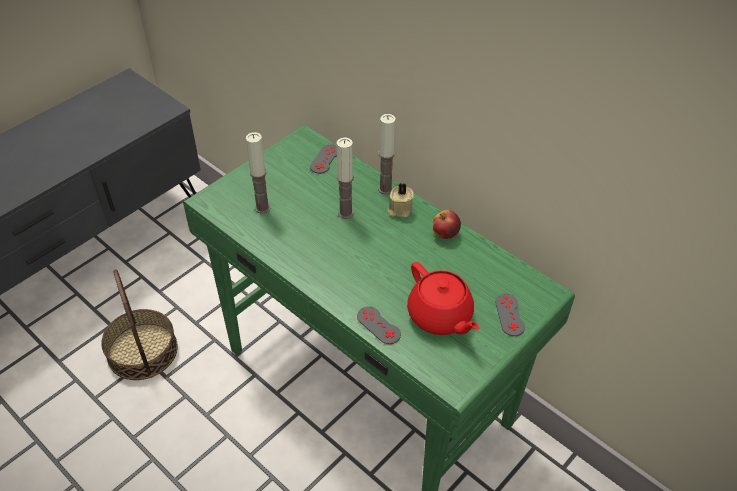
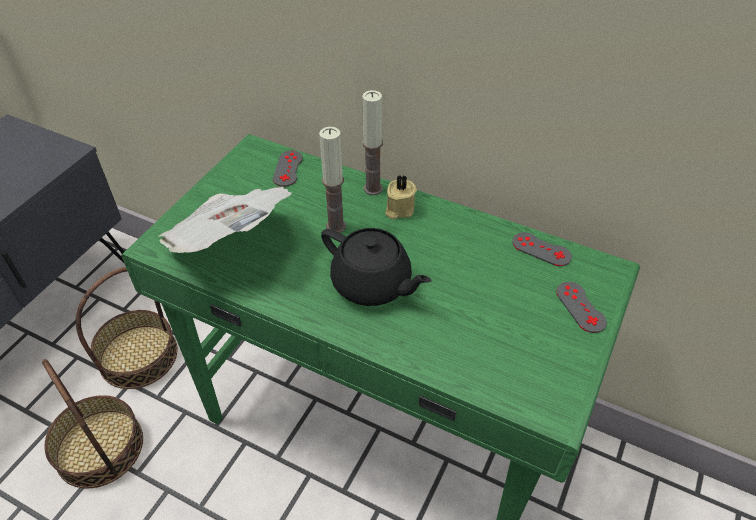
camera: 15 degrees left, 0 degrees up
(189, 286) = (138, 356): none -> basket
(262, 208) = (229, 241): candle -> newspaper
(357, 263) = (372, 284): none -> black teapot
(378, 325) = (430, 358): grey game controller -> grey game controller (541, 249)
(440, 316) = (500, 328): red teapot -> none
(445, 234) = (464, 227): apple -> none

